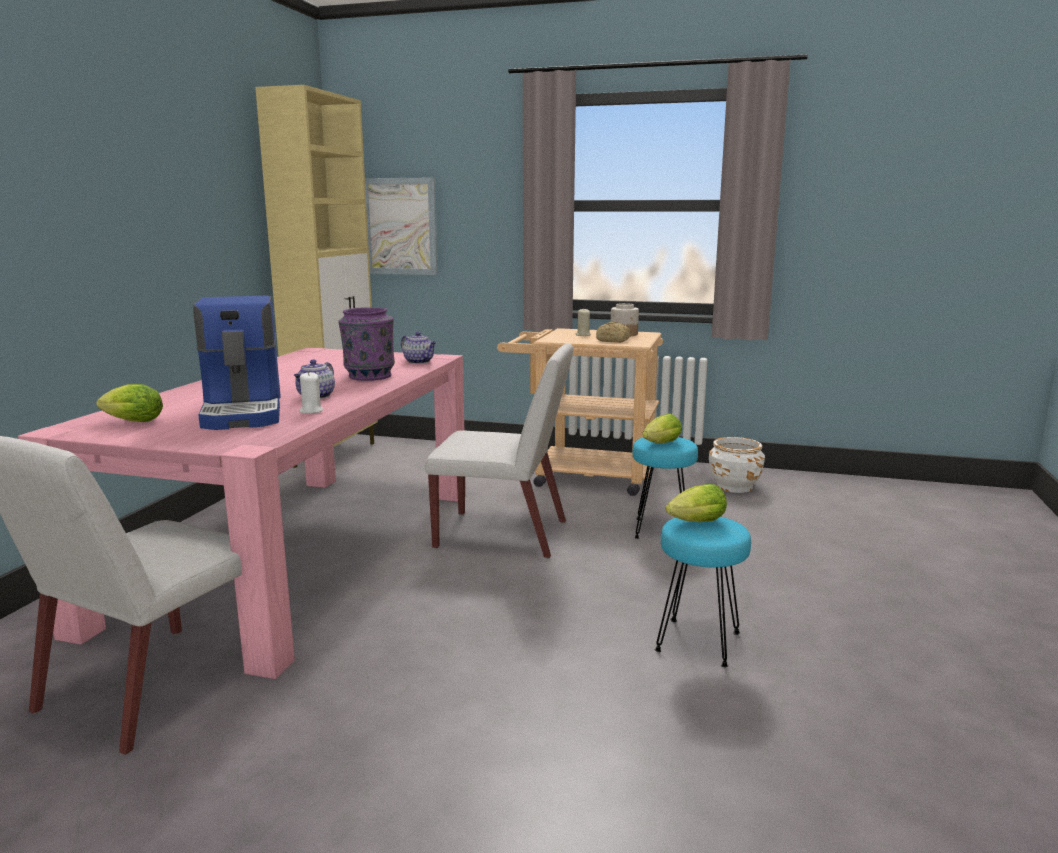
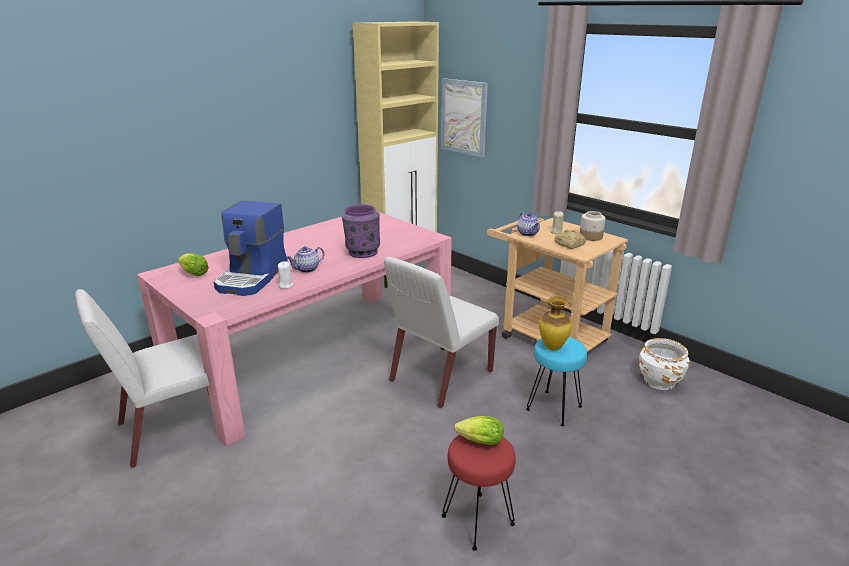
camera: 30 degrees right, 10 degrees up
(419, 362) = (413, 240): teapot -> teapot (528, 234)
(503, 535) = (440, 377): white chair -> white chair turned 90 degrees clockwise
(660, 444) = (553, 347): lettuce -> vase
(699, 642) = (478, 521): turquoise stool -> red stool

